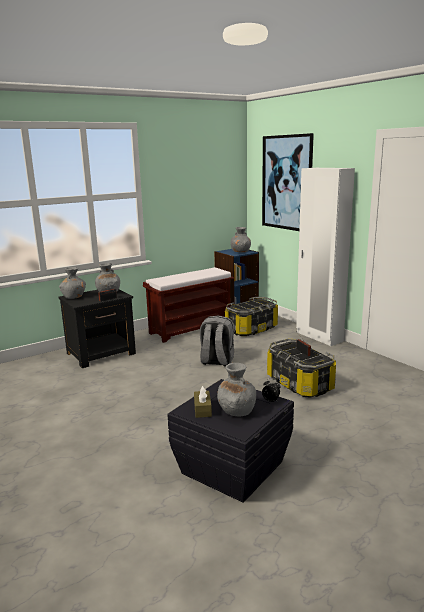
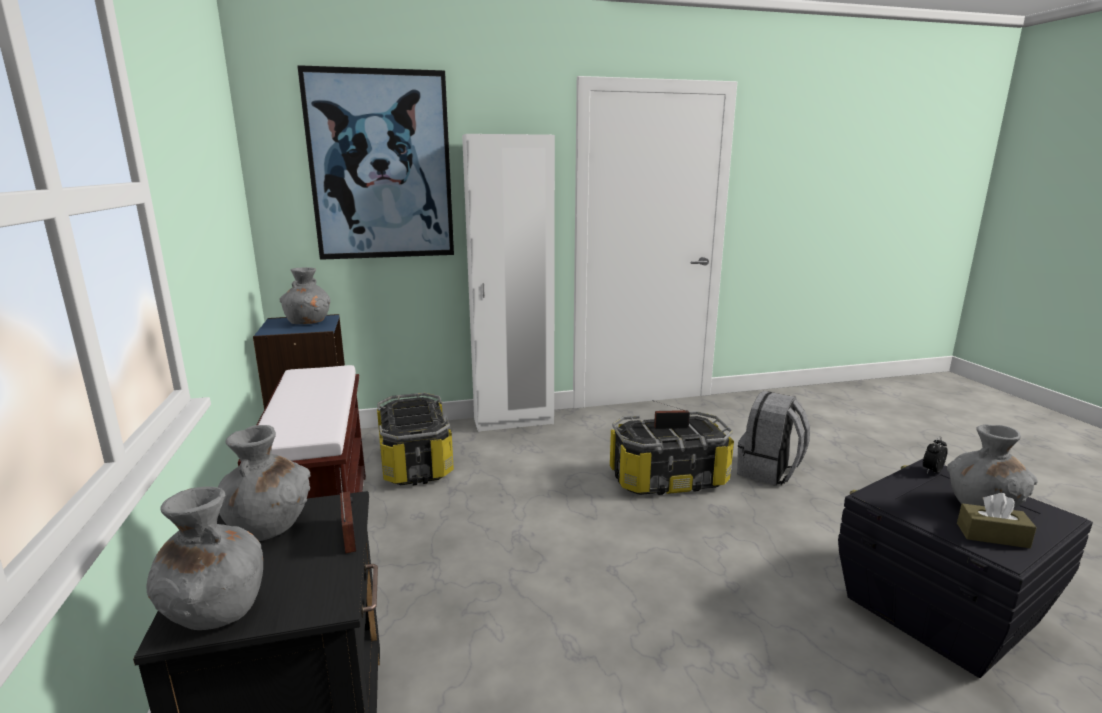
camera: 70 degrees left, 0 degrees up
(216, 361) = (530, 533): grey backpack -> grey backpack (768, 472)

